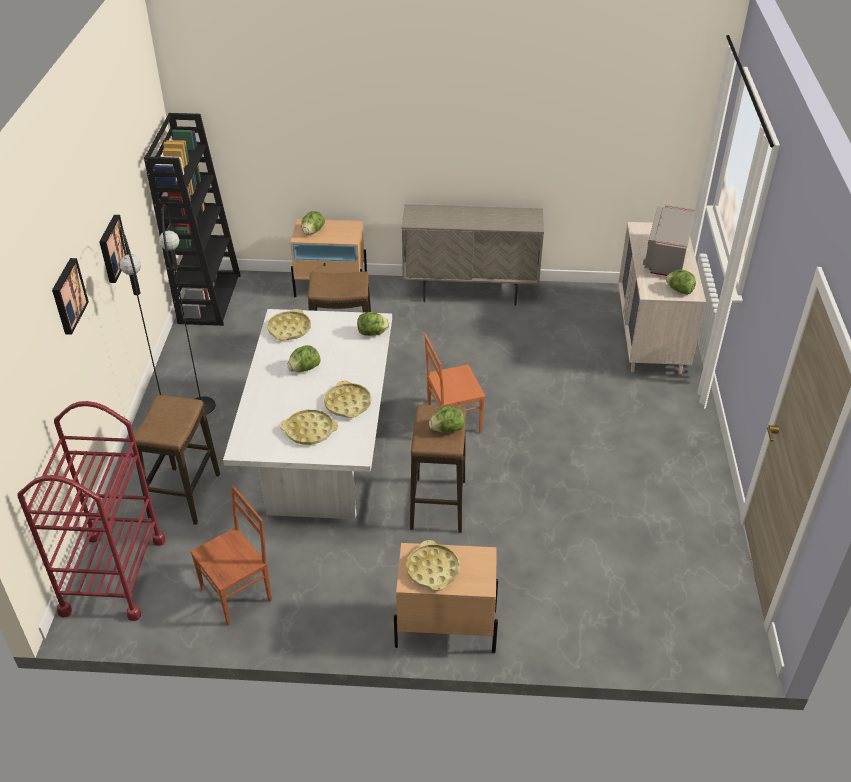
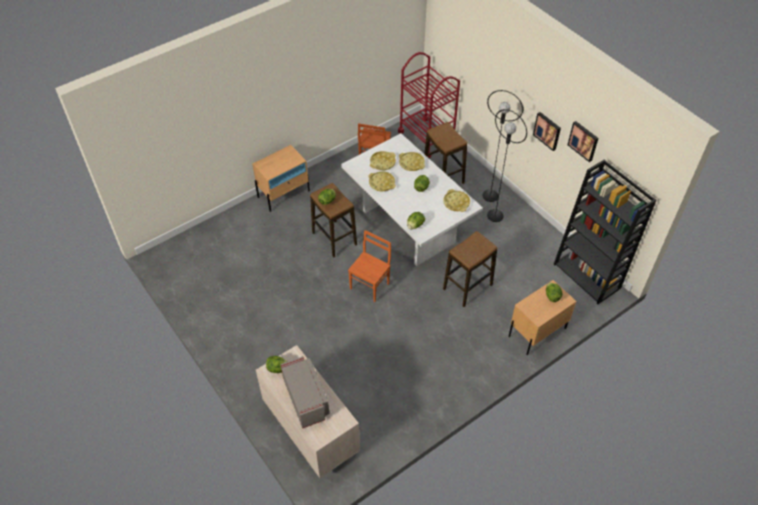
camera: 140 degrees right, 10 degrees up
(67, 296) = (502, 81): picture -> picture (583, 140)
(432, 570) = (284, 158): yellow tray -> yellow tray (411, 163)
(470, 292) = (454, 389): beige cabinet -> none

